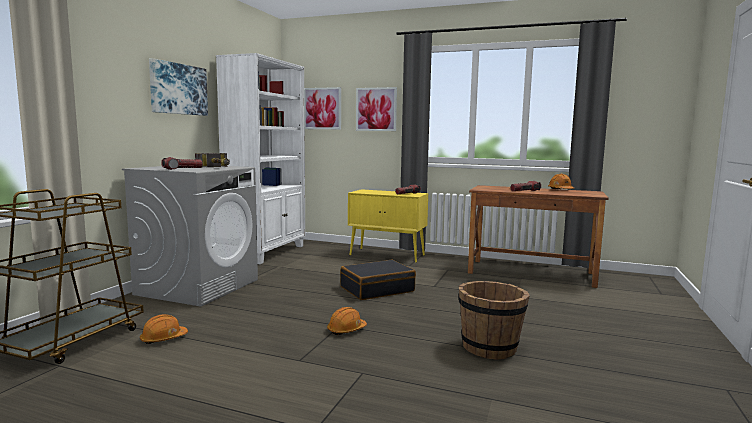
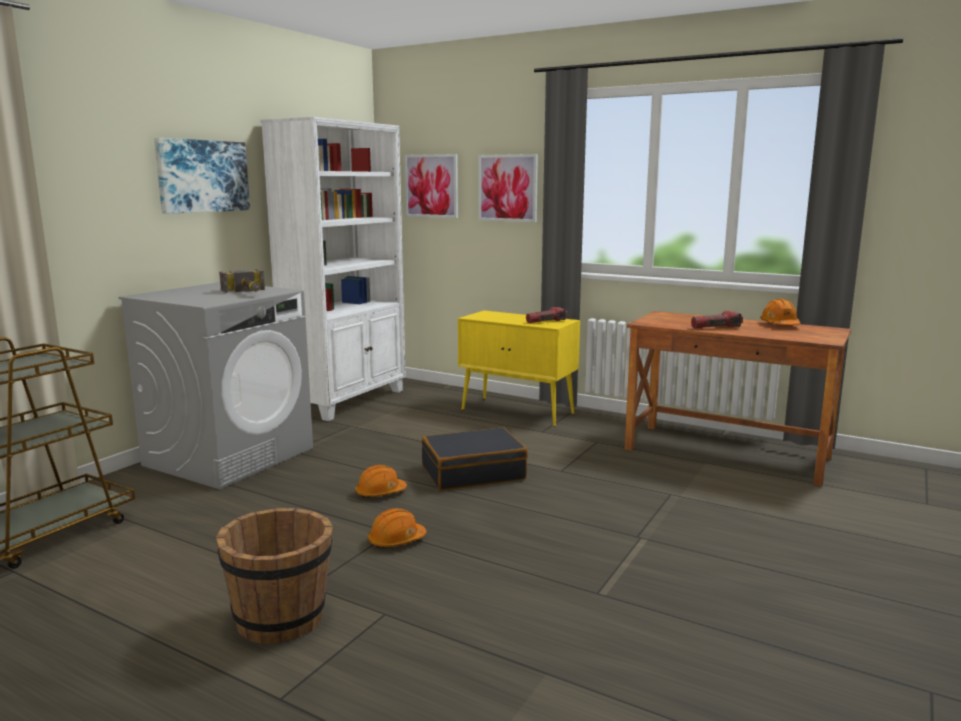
camera: 10 degrees right, 5 degrees up
(163, 339) = (151, 539): orange hard hat -> orange hard hat (380, 493)
(182, 169) = (195, 298): flashlight -> none
(489, 347) = (589, 585): brown bucket -> brown bucket (281, 618)

